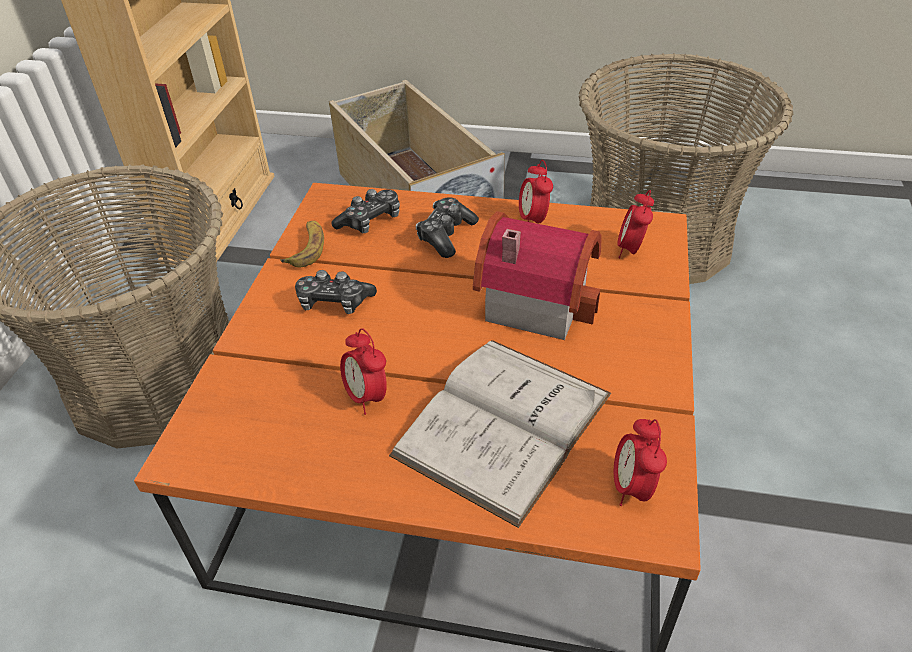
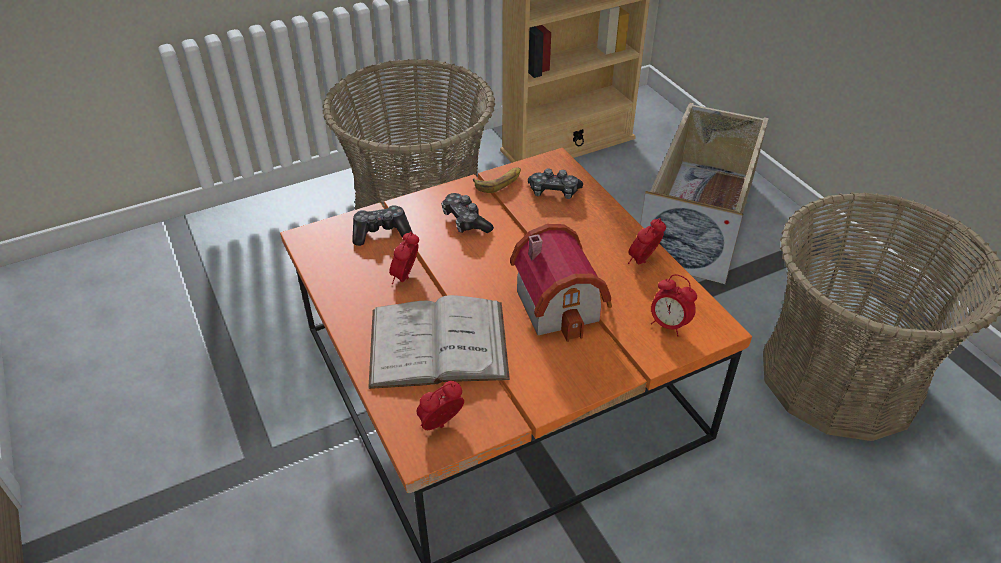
camera: 50 degrees right, 0 degrees up
(446, 235) = (578, 231): game controller -> game controller (381, 232)
(631, 250) = (668, 325): alarm clock -> alarm clock turned 120 degrees counterclockwise

